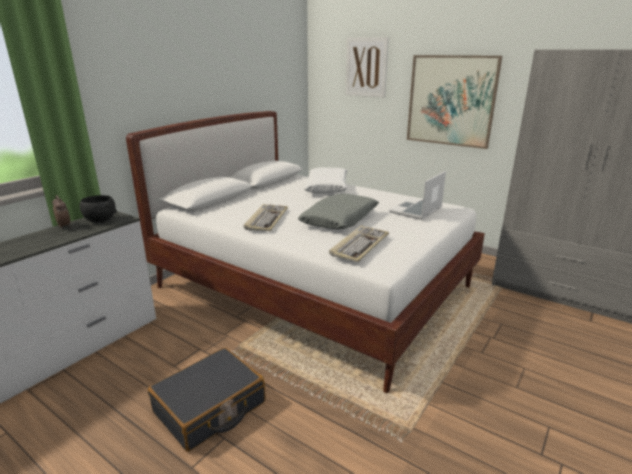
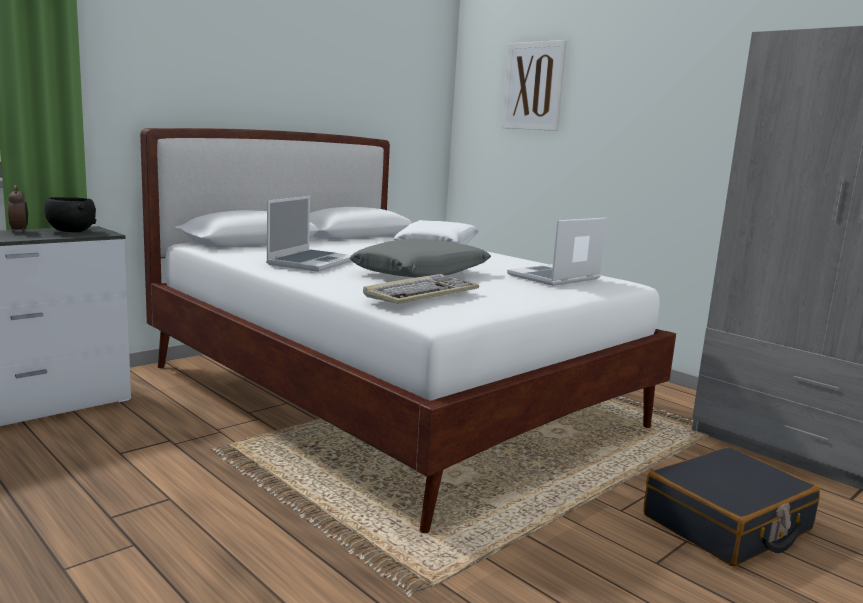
camera: 10 degrees right, 10 degrees down
(210, 408) = (138, 507): black suitcase -> black suitcase (727, 524)
(266, 219) = (311, 262): keyboard -> laptop
(451, 101) = (653, 134): picture -> none

